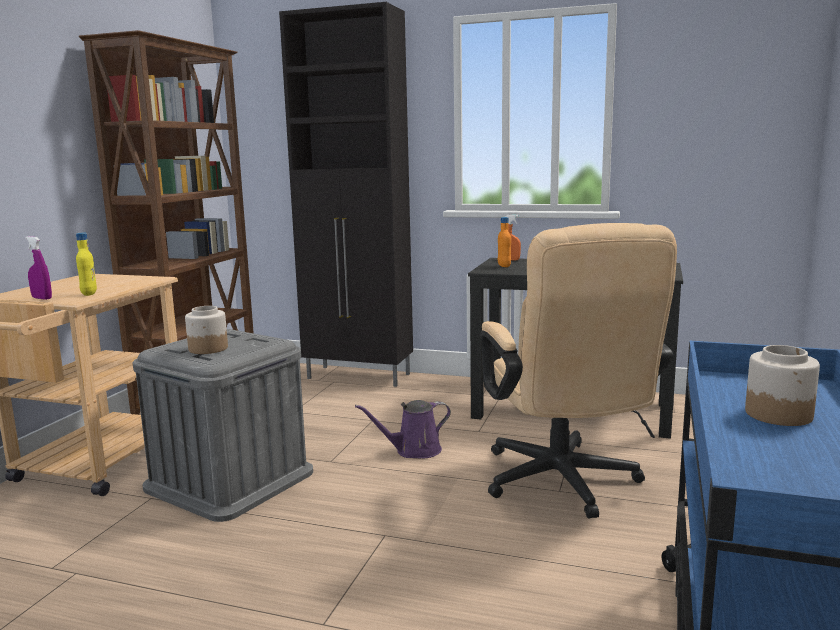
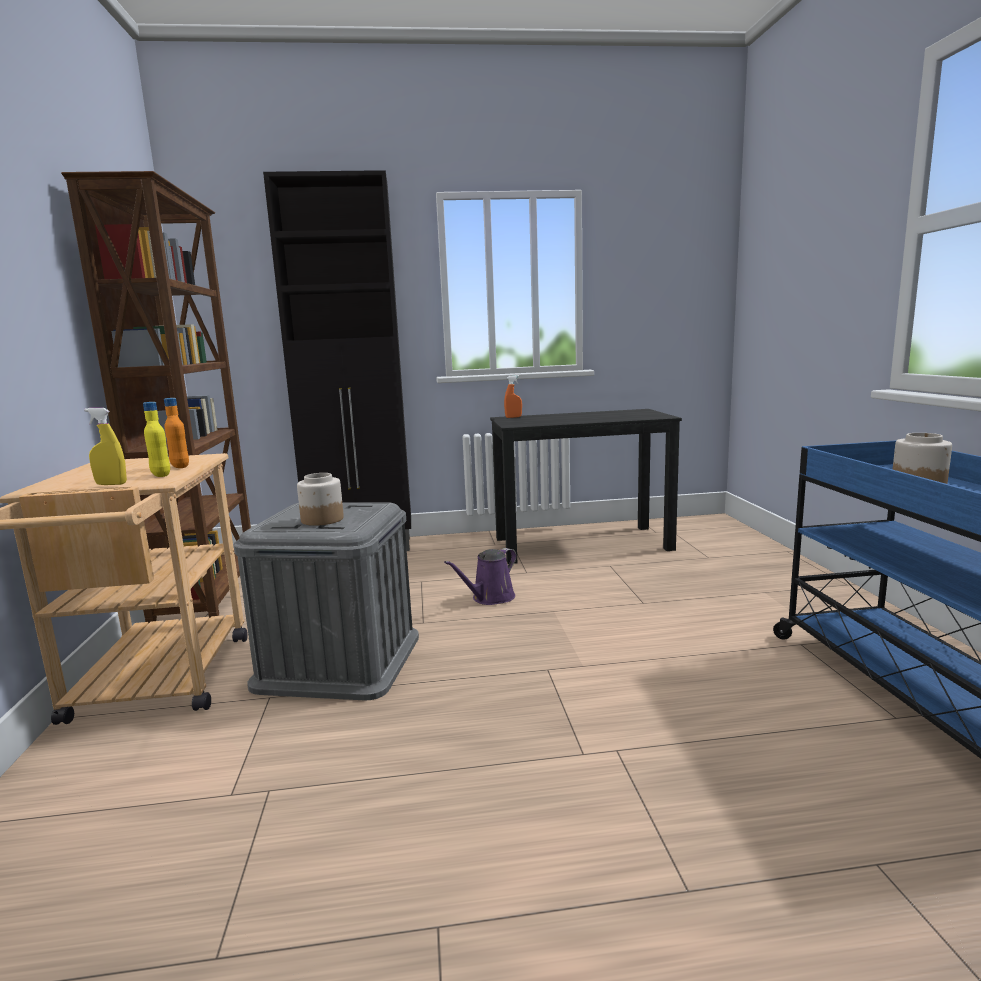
camera: 25 degrees left, 0 degrees up
(42, 298) = (111, 484): purple spray bottle -> yellow spray bottle
(504, 266) = (520, 421): orange bottle -> orange bottle (180, 466)
(564, 485) = (642, 598): beige office chair -> none

